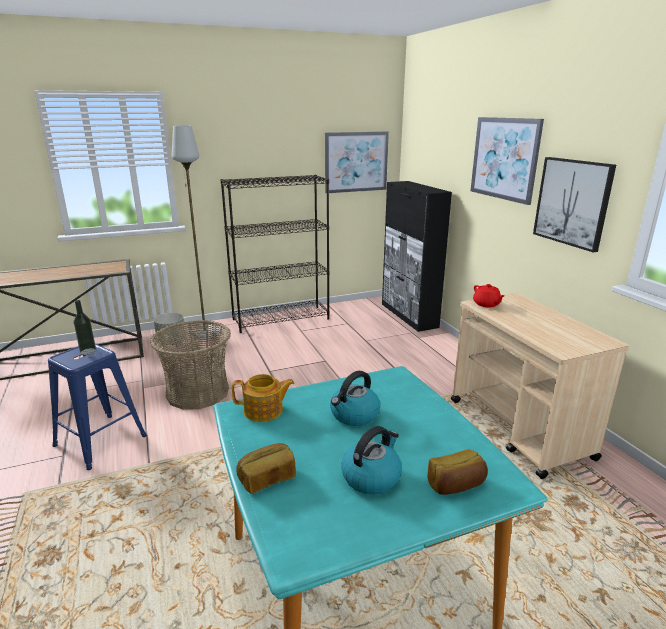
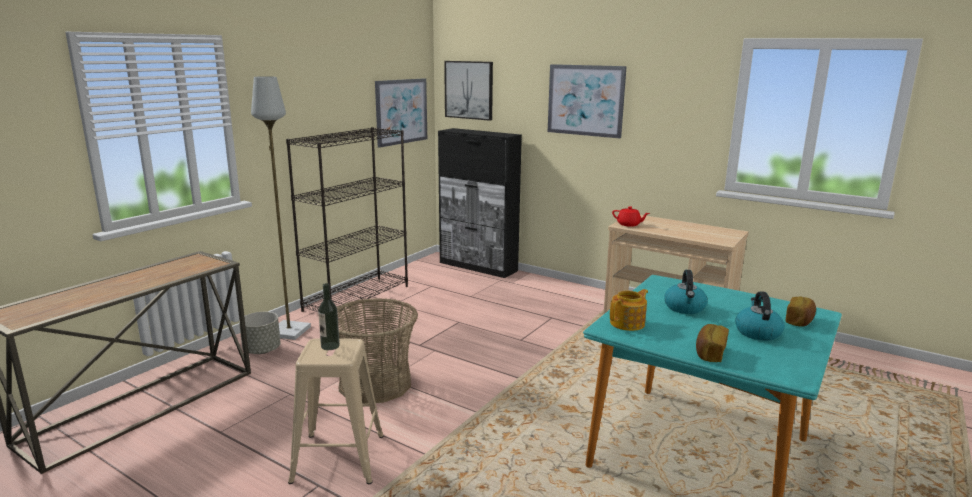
camera: 35 degrees left, 5 degrees down
(100, 439) = (337, 457): blue stool -> beige stool
(572, 202) = (665, 132): picture -> picture (469, 90)

